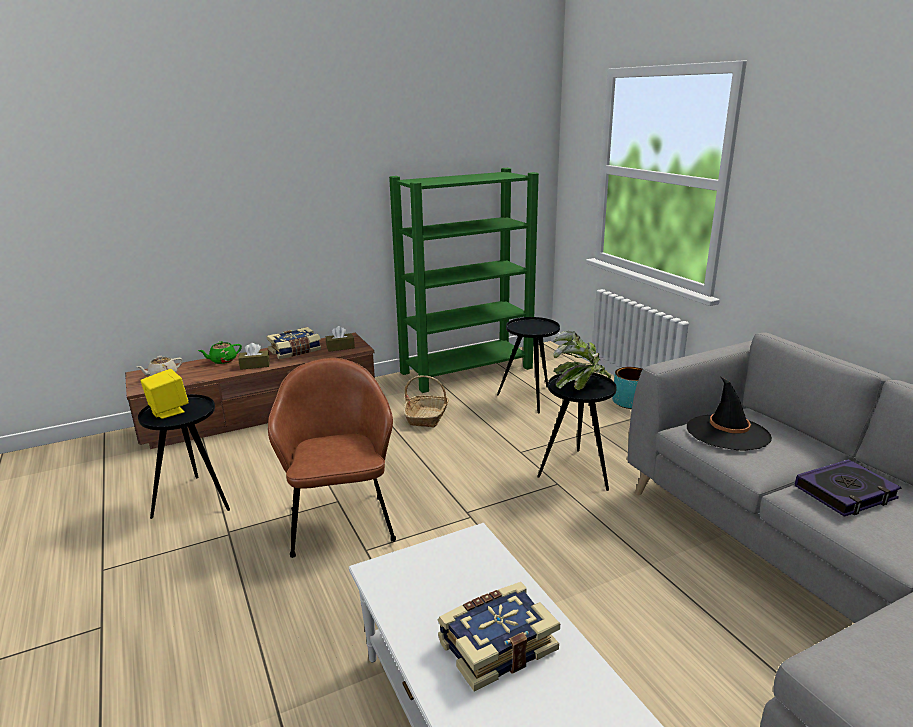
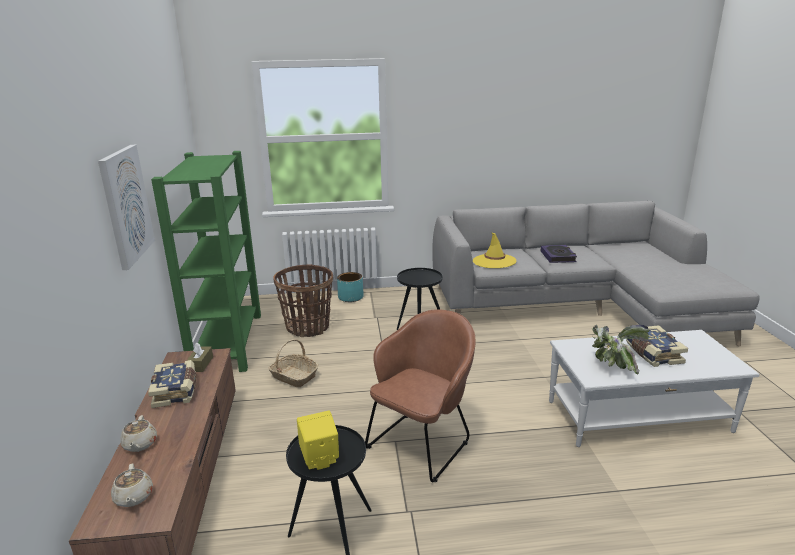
camera: 70 degrees left, 0 degrees up
(222, 360) = (140, 444): green teapot -> beige teapot
(255, 365) = (185, 420): brown tissue box -> none
(324, 188) = (126, 205): none -> picture
(341, 519) = (423, 442): brown armchair -> brown armchair turned 120 degrees clockwise
(530, 397) = (308, 327): black side table -> basket
(579, 386) = (417, 278): potted plant -> potted plant (611, 366)
(727, 433) = (494, 261): black hat -> yellow hat

